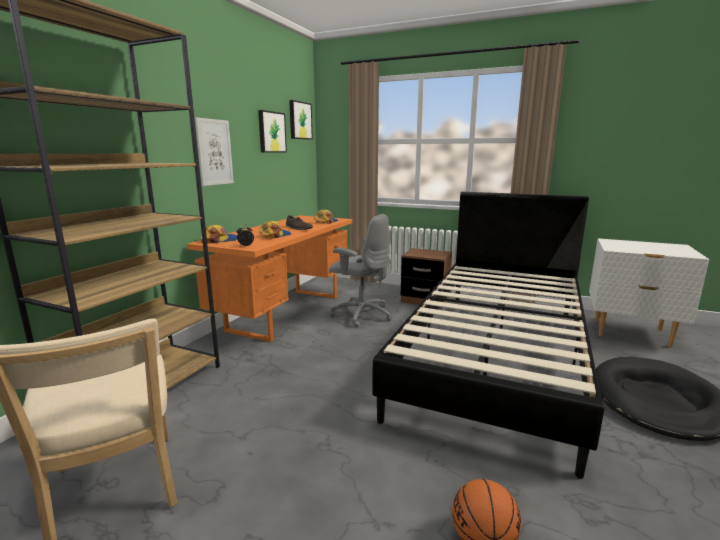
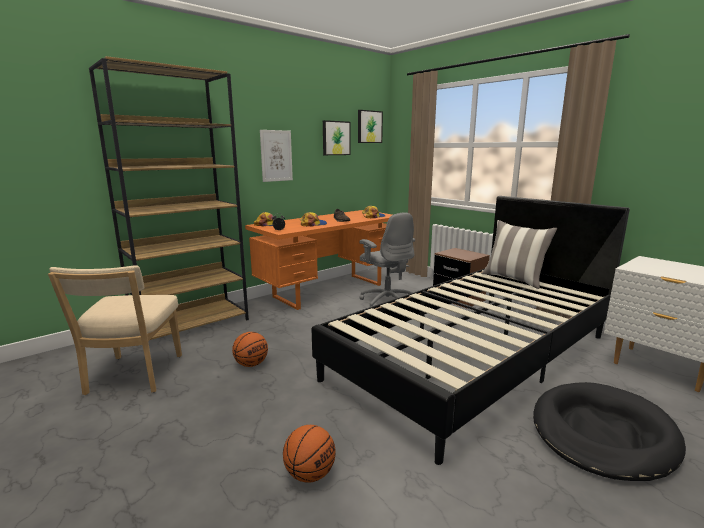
camera: 25 degrees right, 0 degrees up
(279, 424) = (251, 364): none -> basketball
(491, 273) = (514, 279): none -> pillow

